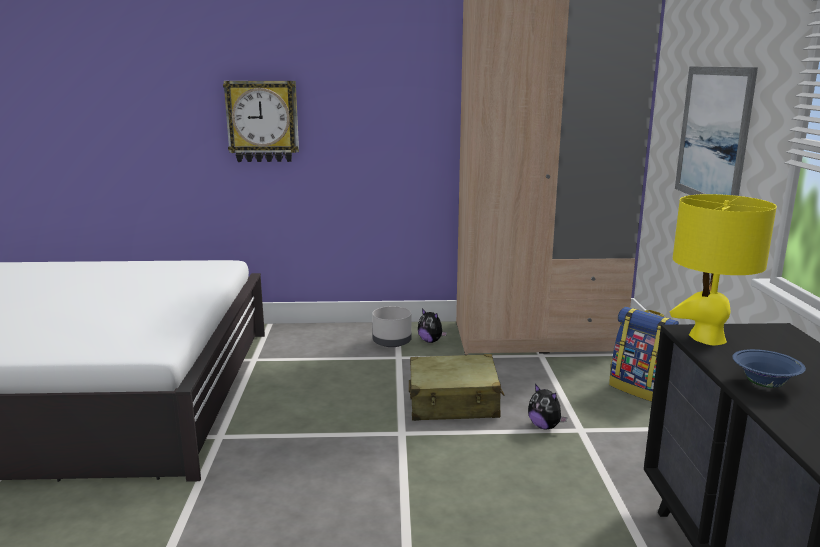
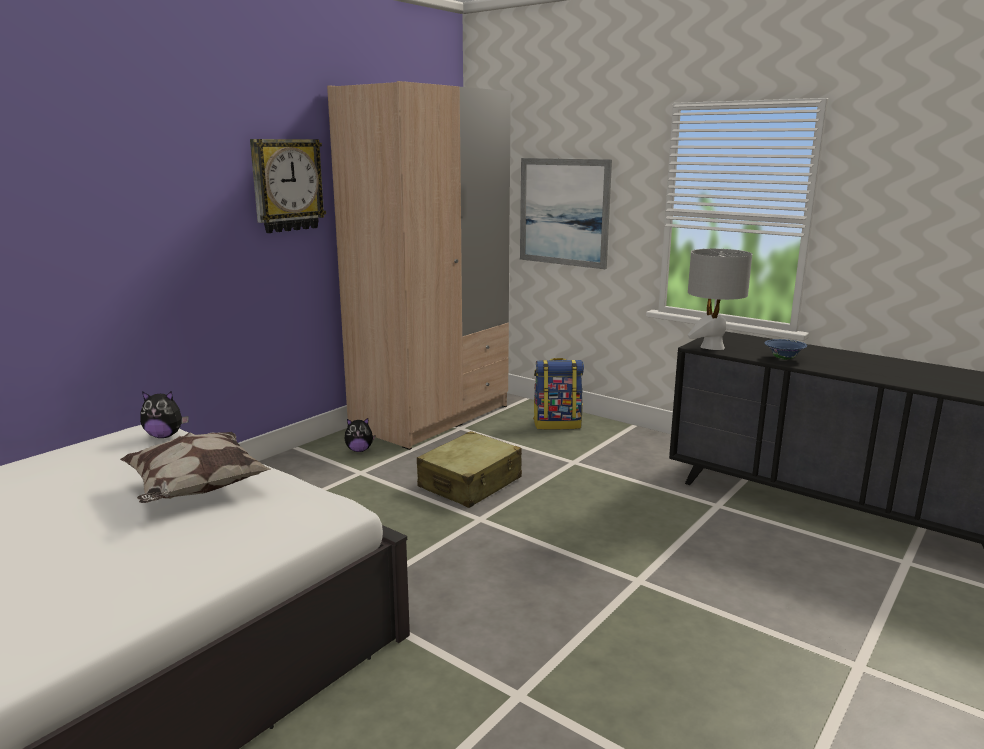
camera: 50 degrees left, 0 degrees up
(145, 305) = (196, 490): none -> pillow
(263, 121) = (129, 237): wall clock -> wall clock (287, 185)
(392, 342) = (328, 464): grey planter -> none
(545, 426) = (552, 470): plush toy -> plush toy (165, 436)
(707, 338) = (712, 347): yellow table lamp -> grey table lamp

